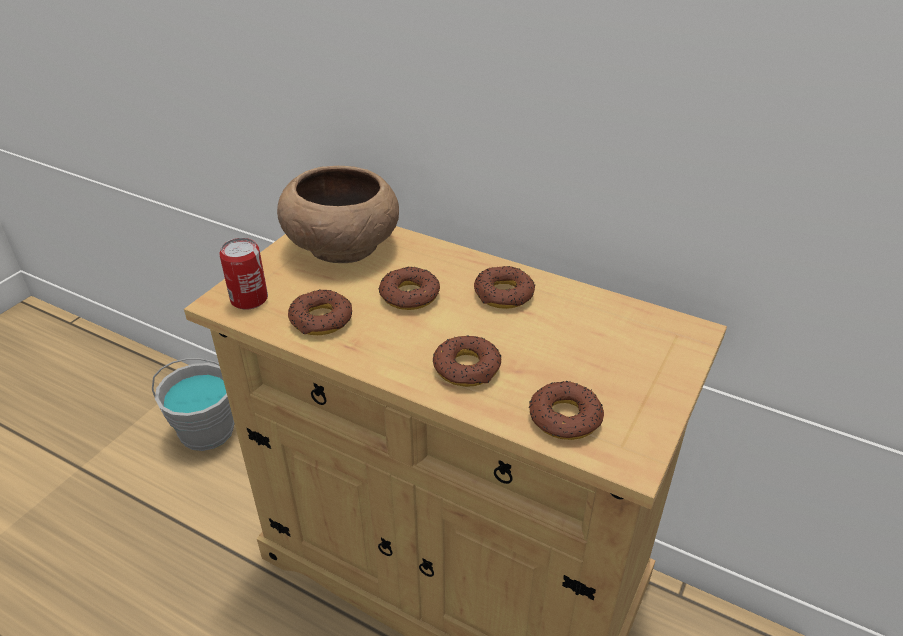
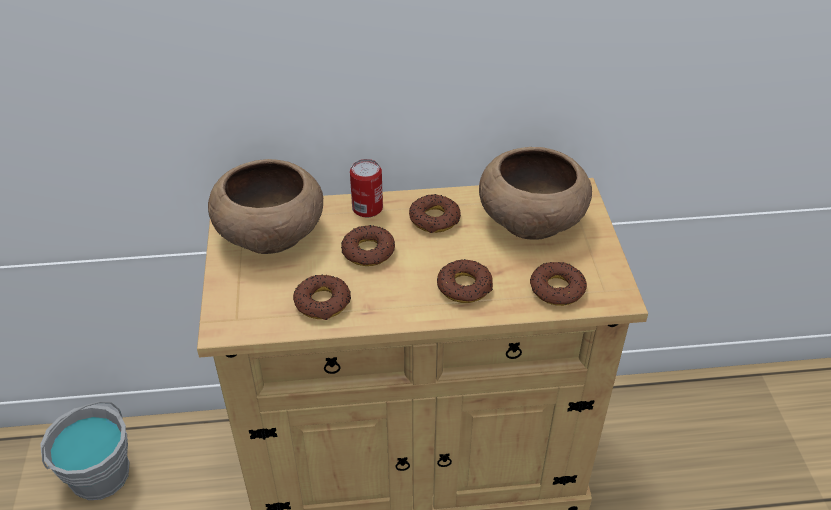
camera: 35 degrees left, 5 degrees up
(249, 299) = (245, 314): can -> can (367, 208)
(606, 336) = (530, 219): none -> brown bowl

